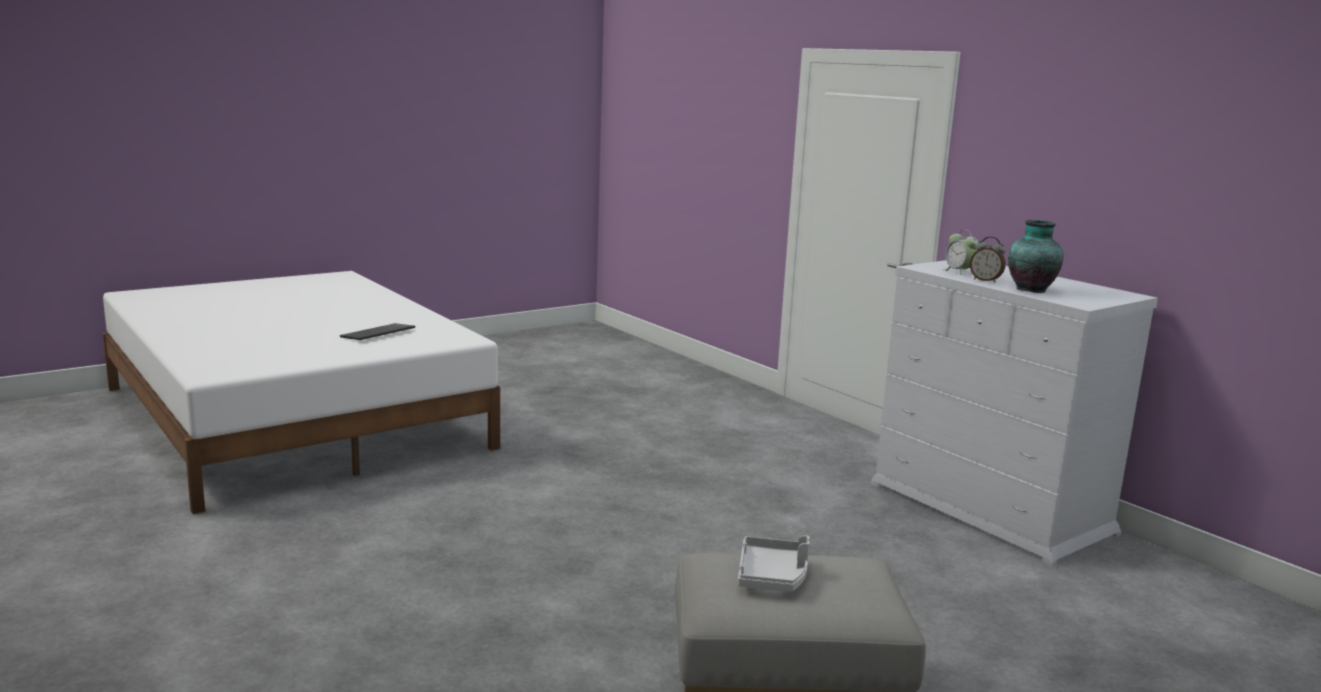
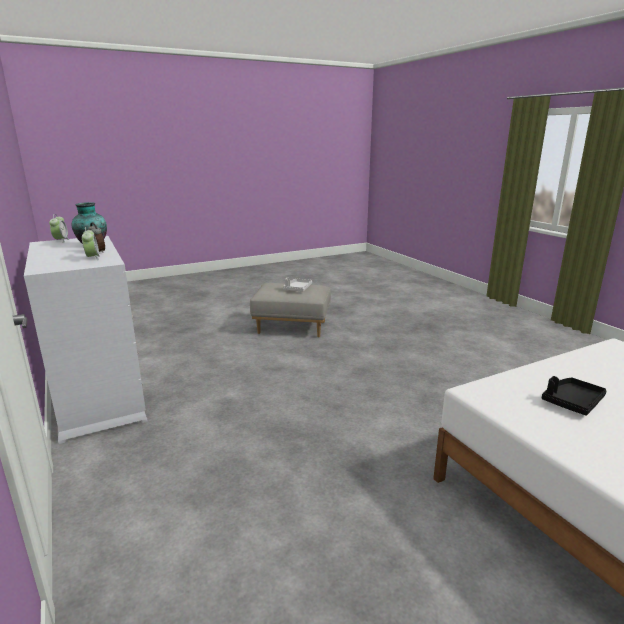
camera: 170 degrees left, 5 degrees up
(378, 334) = (572, 402): keyboard -> black tray
(1116, 298) = (61, 241): none -> alarm clock

